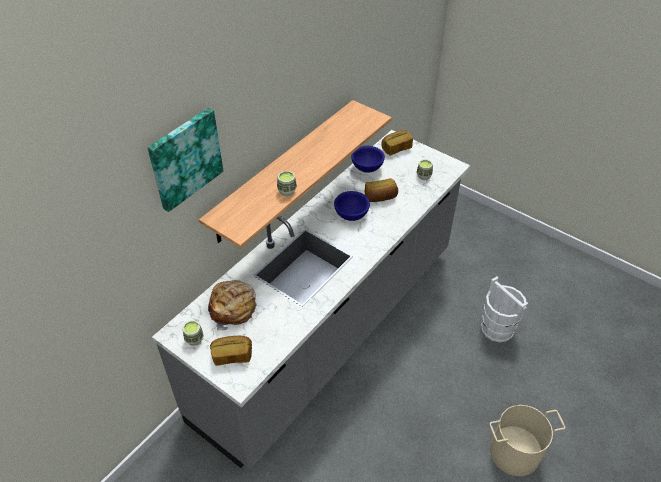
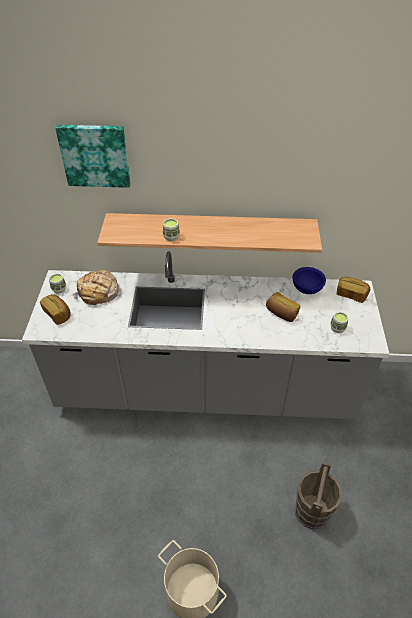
camera: 55 degrees right, 0 degrees up
(351, 215) = (244, 306): blue bowl -> none
(497, 328) = (312, 511): white bucket -> brown bucket

